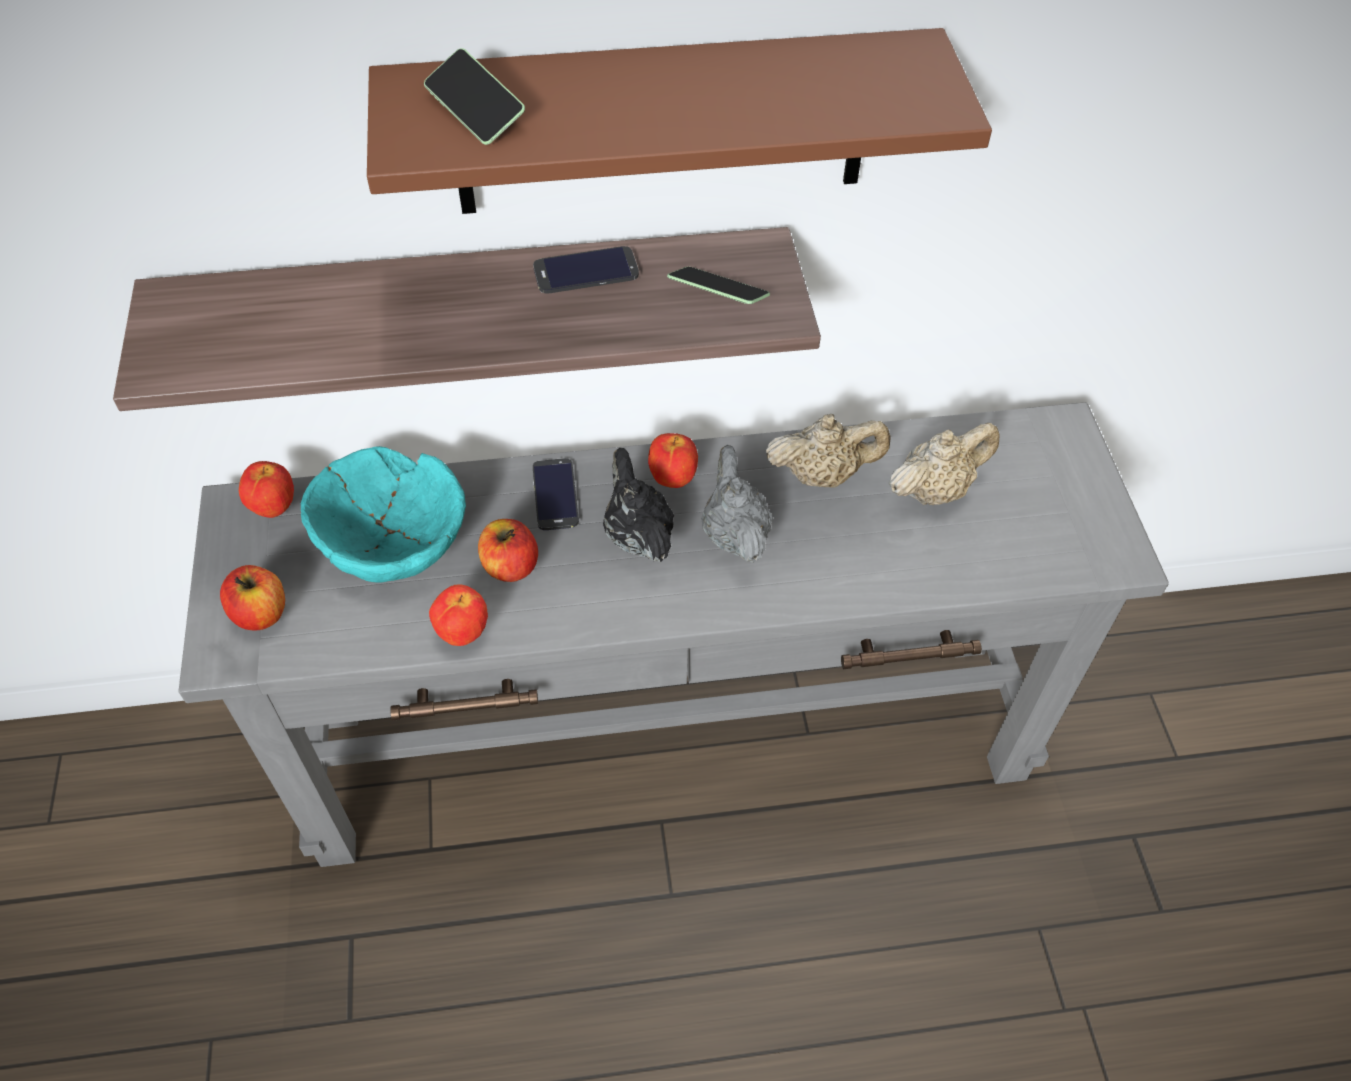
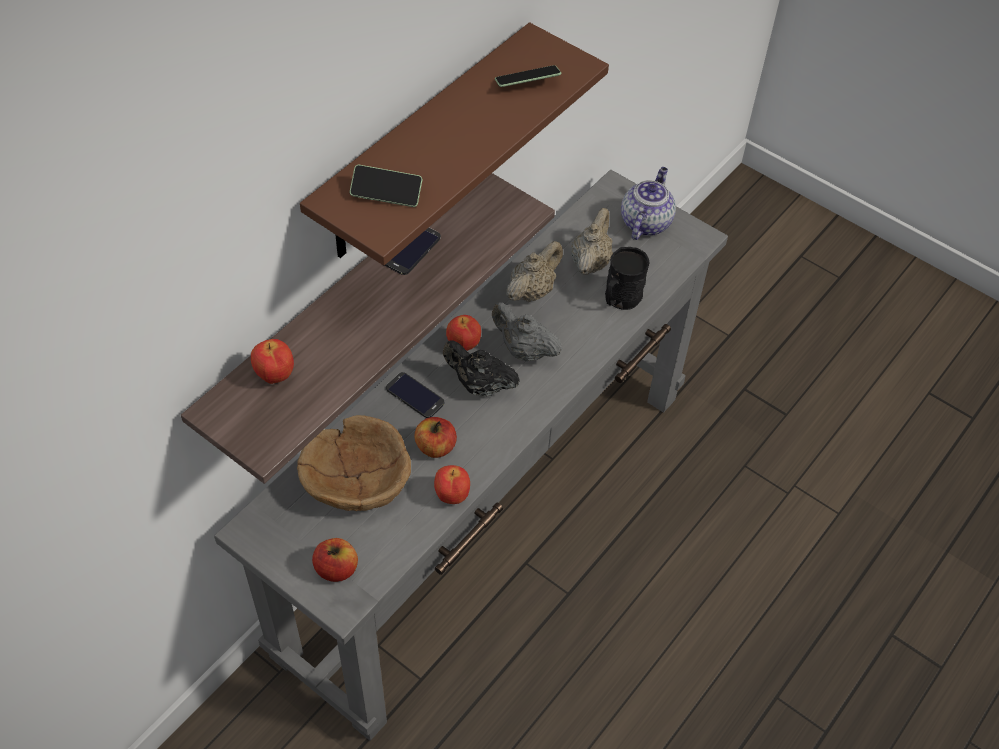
camera: 45 degrees left, 0 degrees up
(273, 507) = (271, 514): apple -> apple (274, 375)
(391, 539) = (358, 480): turquoise bowl -> brown bowl
(717, 296) = (488, 221): phone -> phone (527, 83)
(925, 558) = (620, 298): none -> black mug
(1064, 491) = (645, 222): none -> teapot

